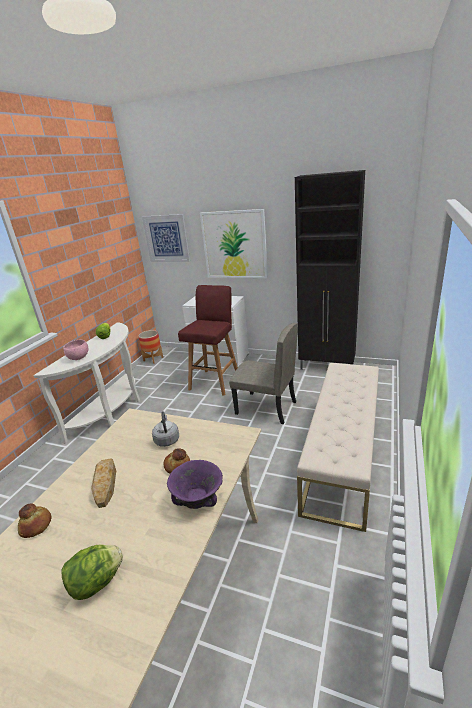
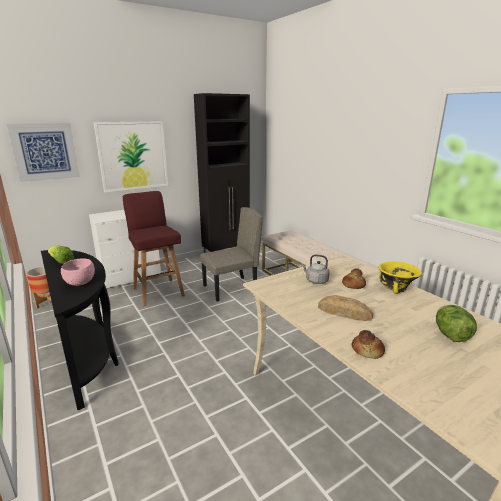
camera: 55 degrees left, 5 degrees down
(112, 411) = (88, 356): white console table -> black console table
(197, 500) = (396, 288): purple bowl -> yellow bowl

